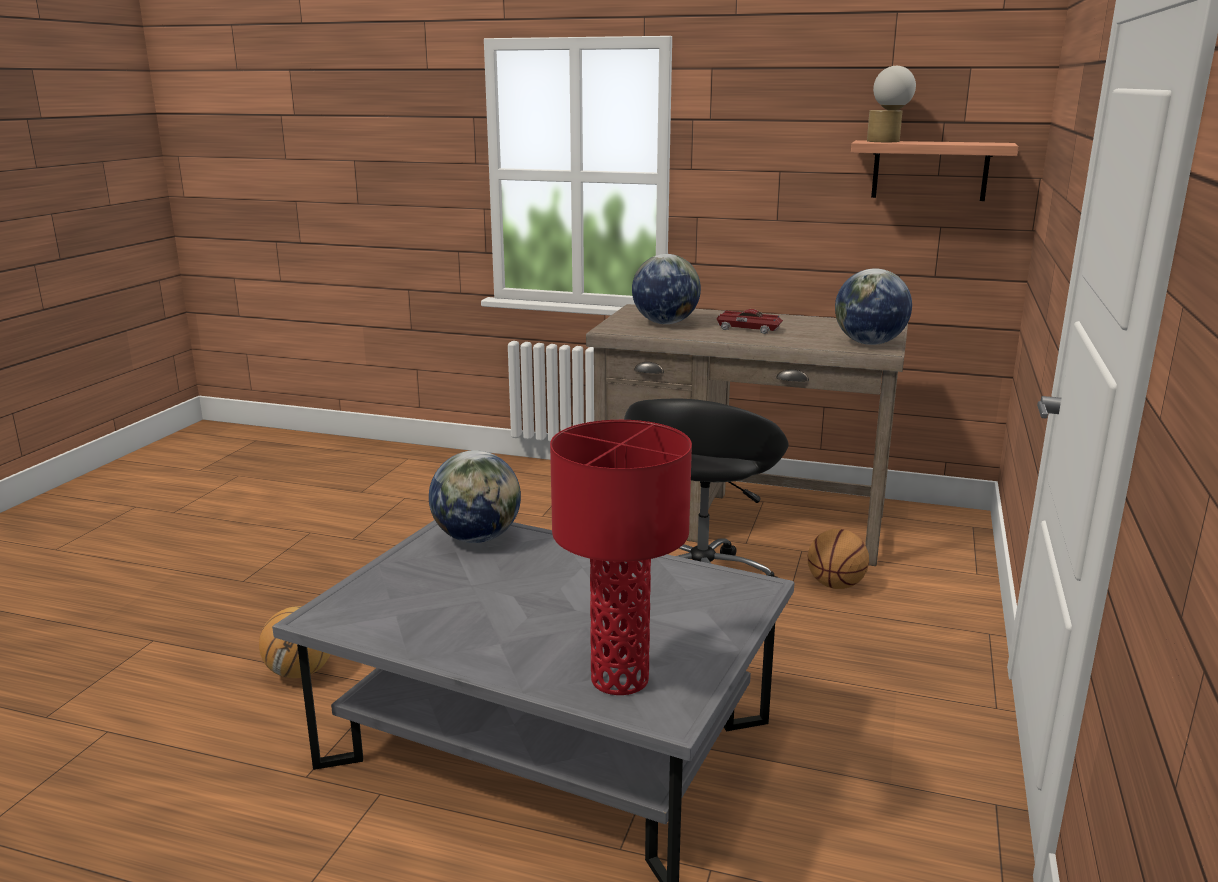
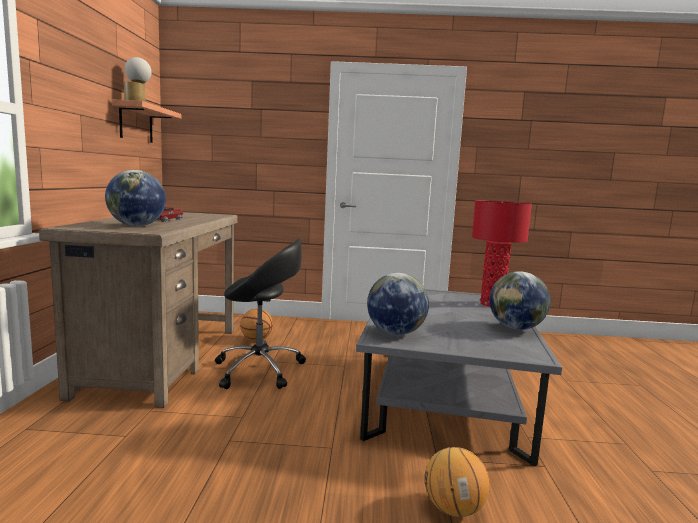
camera: 105 degrees left, 10 degrees down
(869, 343) = (209, 214): globe -> globe (516, 328)

